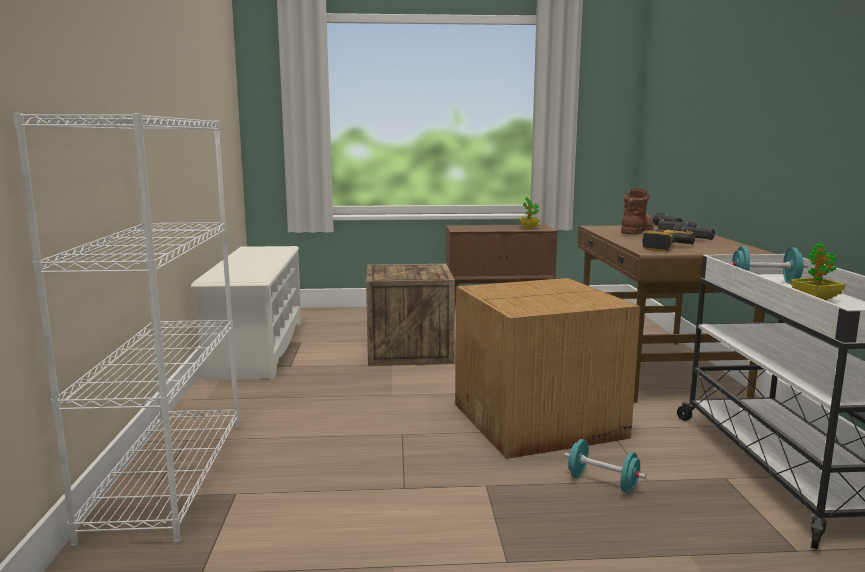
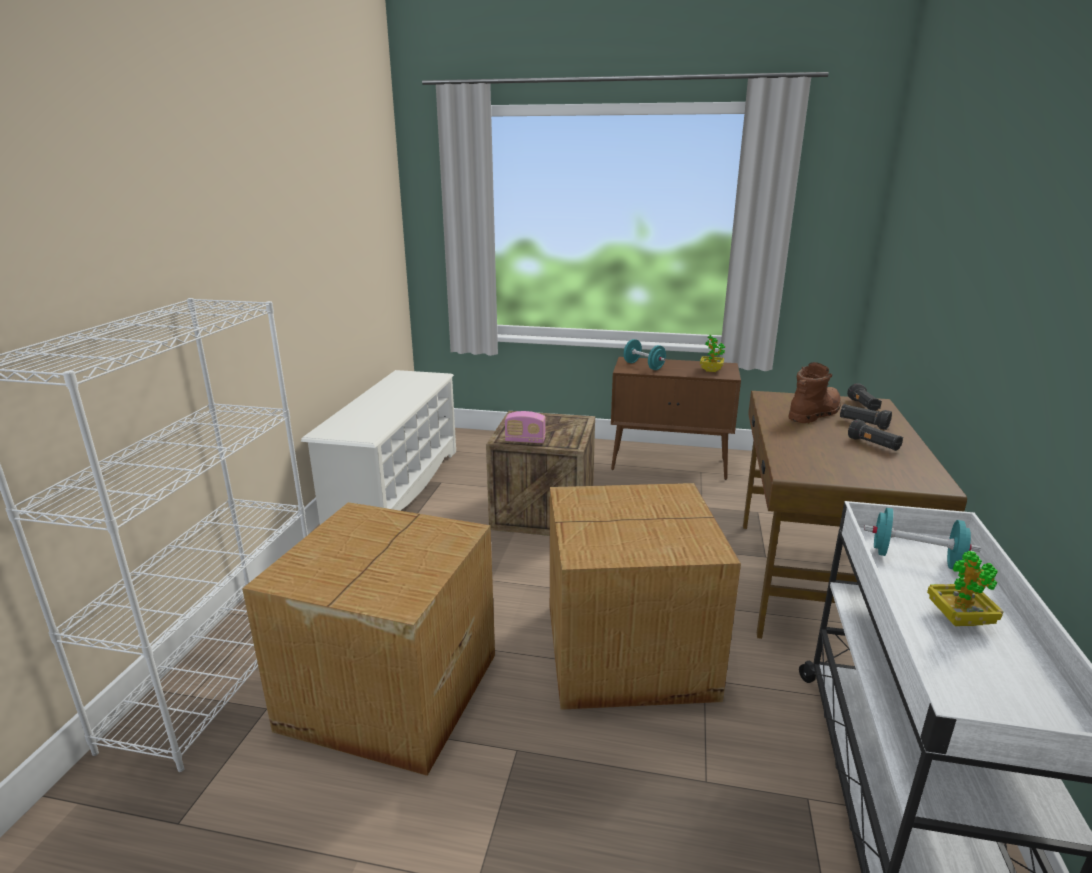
camera: 15 degrees right, 10 degrees up
(346, 469) = (387, 692): none -> cardboard box
(399, 277) = (525, 441): none -> radio
(602, 483) = (650, 774): turquoise dumbbell -> turquoise dumbbell (643, 366)
(660, 247) = (815, 460): power drill -> none

